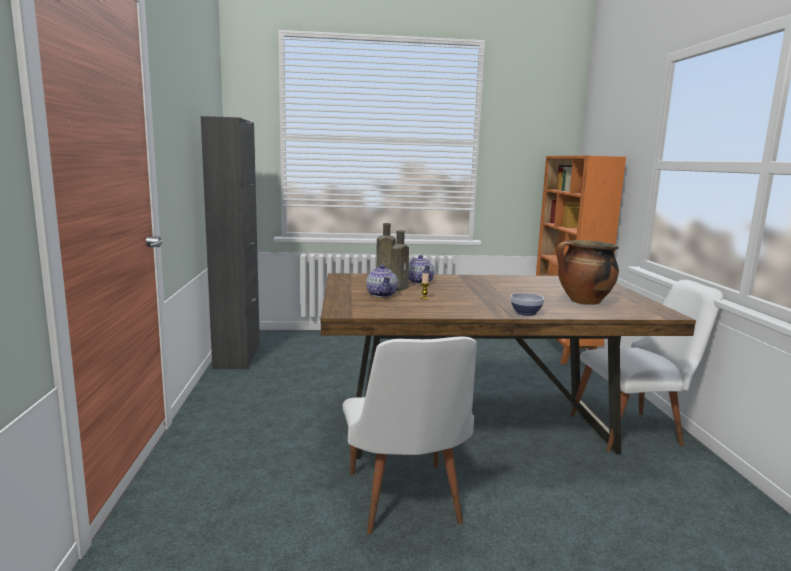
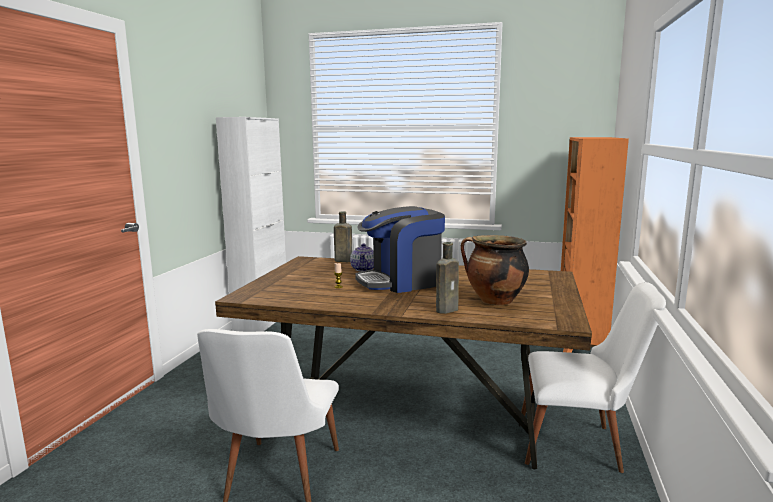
camera: 20 degrees right, 0 degrees up
(237, 355) = (261, 322): black cabinet -> white cabinet
(382, 294) = (306, 281): teapot -> none
(400, 288) = (334, 275): brown bottle -> brown bottle (448, 309)
(476, 291) = (401, 282): none -> coffee machine
(525, 313) = (408, 309): bowl -> none

